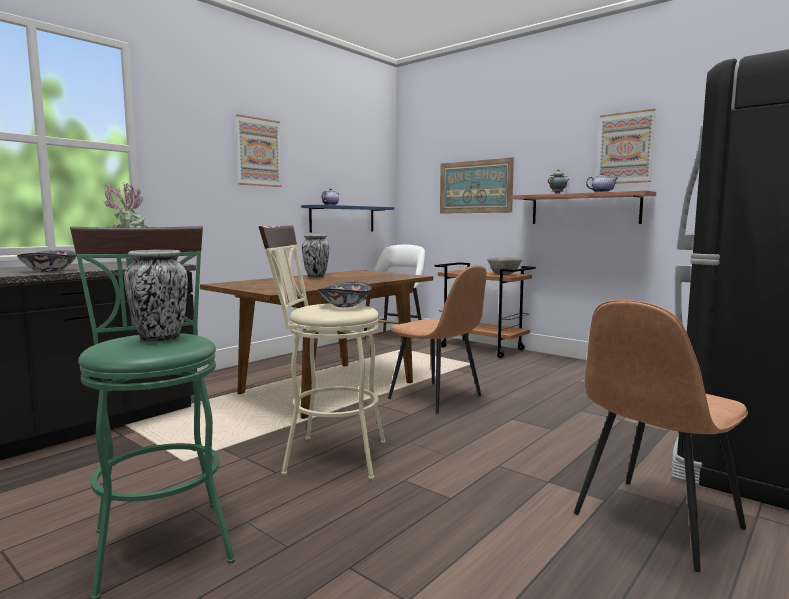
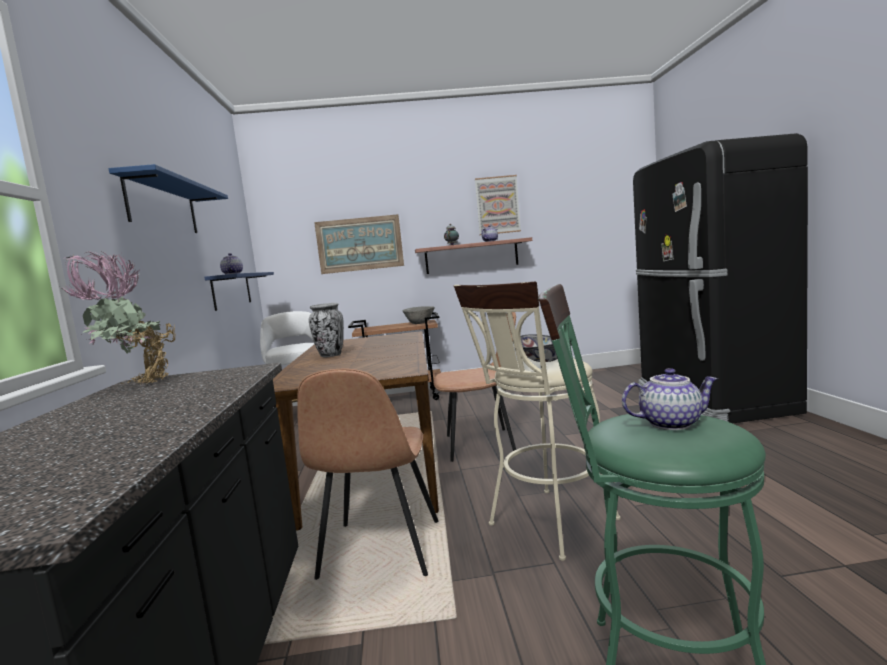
camera: 45 degrees left, 0 degrees up
(50, 271) = (162, 421): bowl -> none
(160, 339) = (670, 423): vase -> teapot
(258, 152) = (163, 207): picture -> blue shelf
(654, 522) = (767, 451): brown chair -> brown chair (380, 551)

